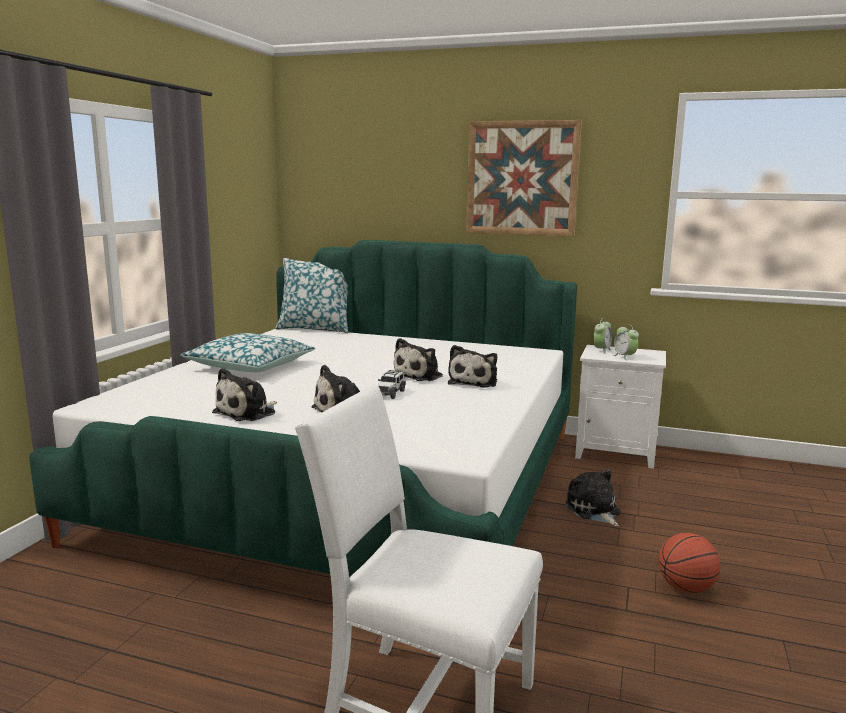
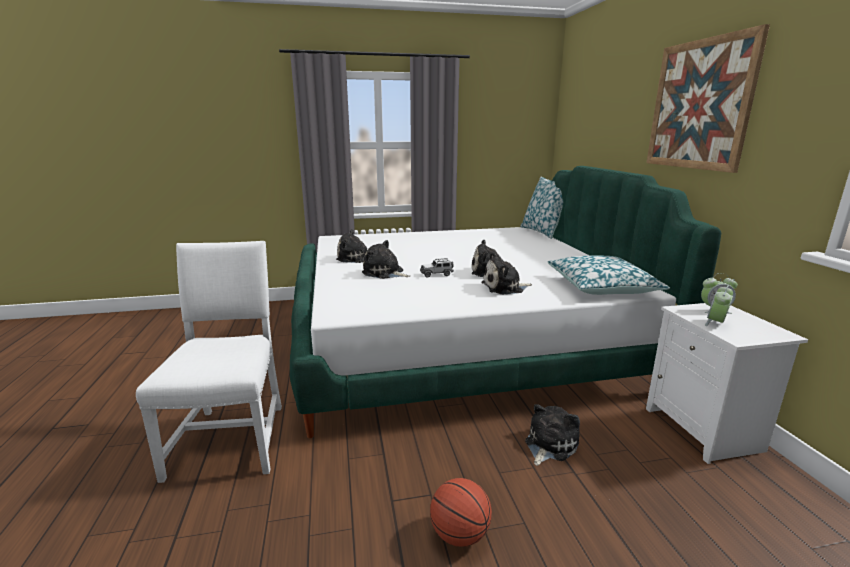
camera: 60 degrees right, 5 degrees up
(250, 366) = (436, 240): pillow -> pillow (601, 287)

